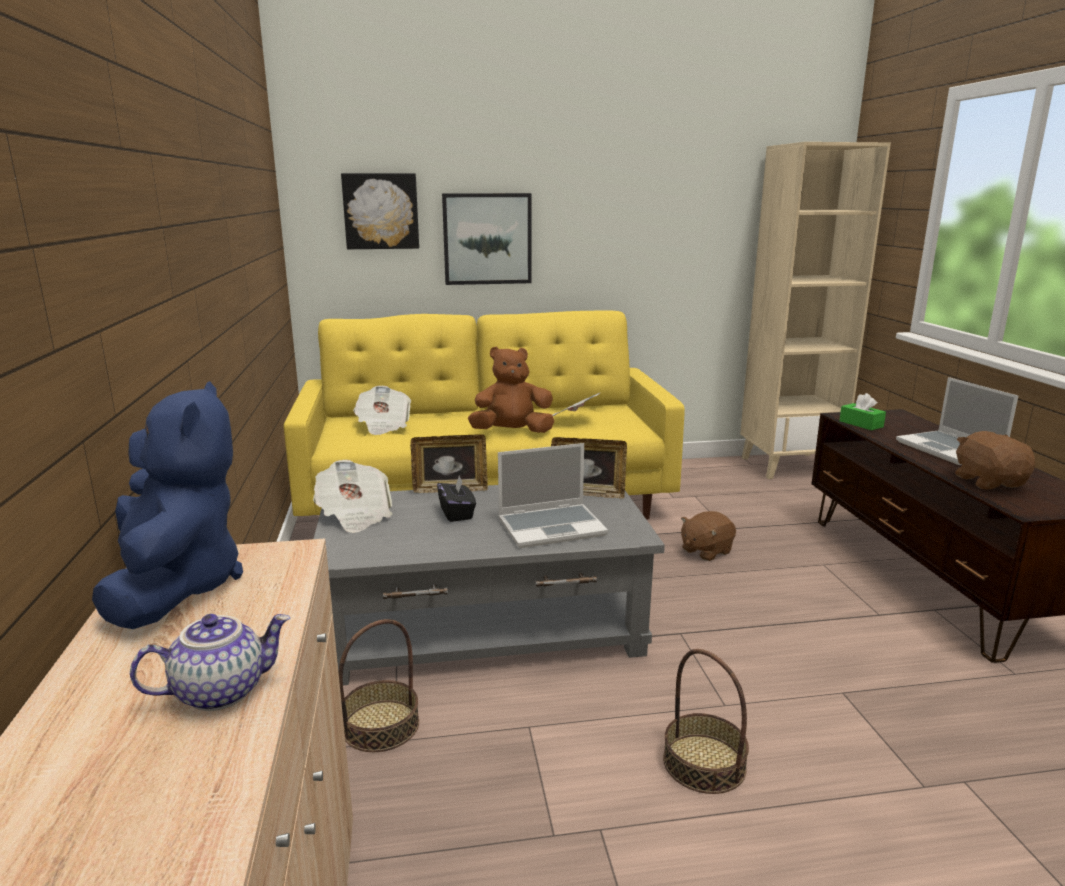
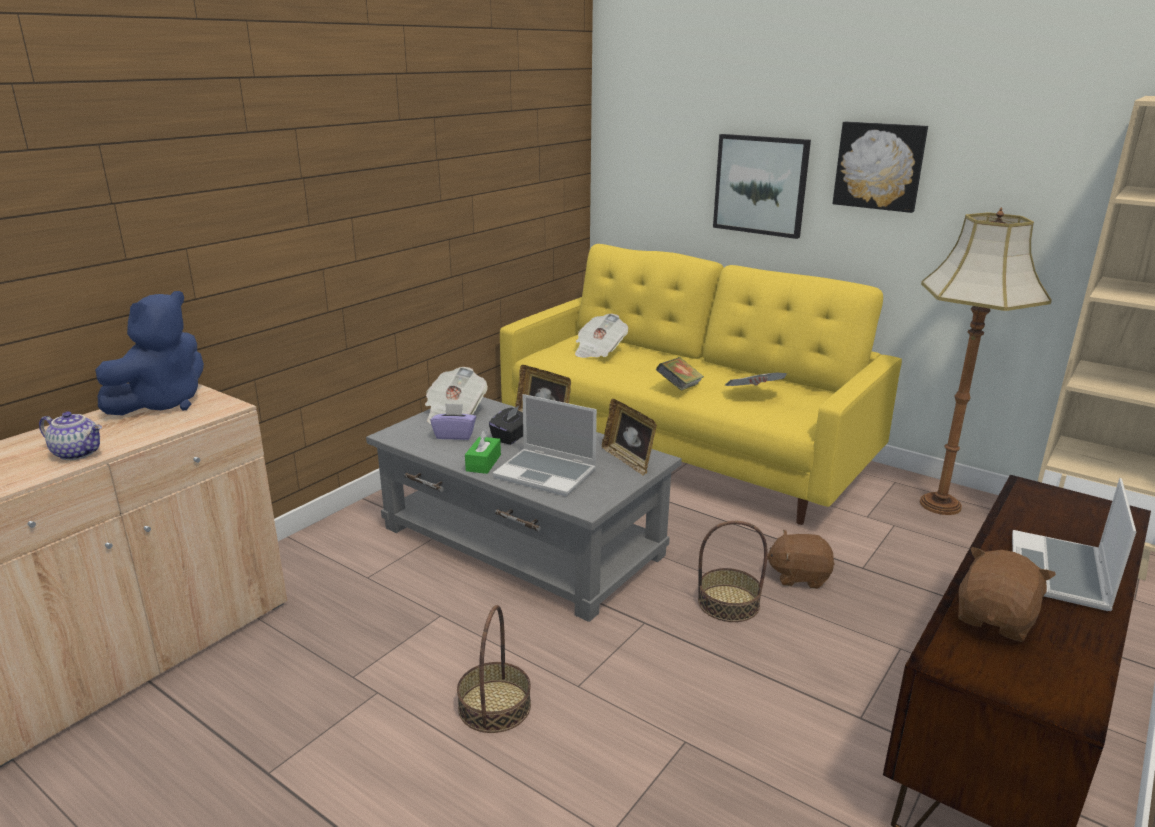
camera: 45 degrees right, 5 degrees up
(381, 211) = (667, 147): picture -> picture (879, 166)
(381, 726) = (374, 565): basket -> basket (728, 603)
(400, 532) = (454, 435): none -> purple tissue box
(512, 432) = (679, 388): brown plush toy -> book
(694, 474) = (940, 504): none -> floor lamp
(861, 424) = (1025, 503): green tissue box -> green tissue box (483, 463)

